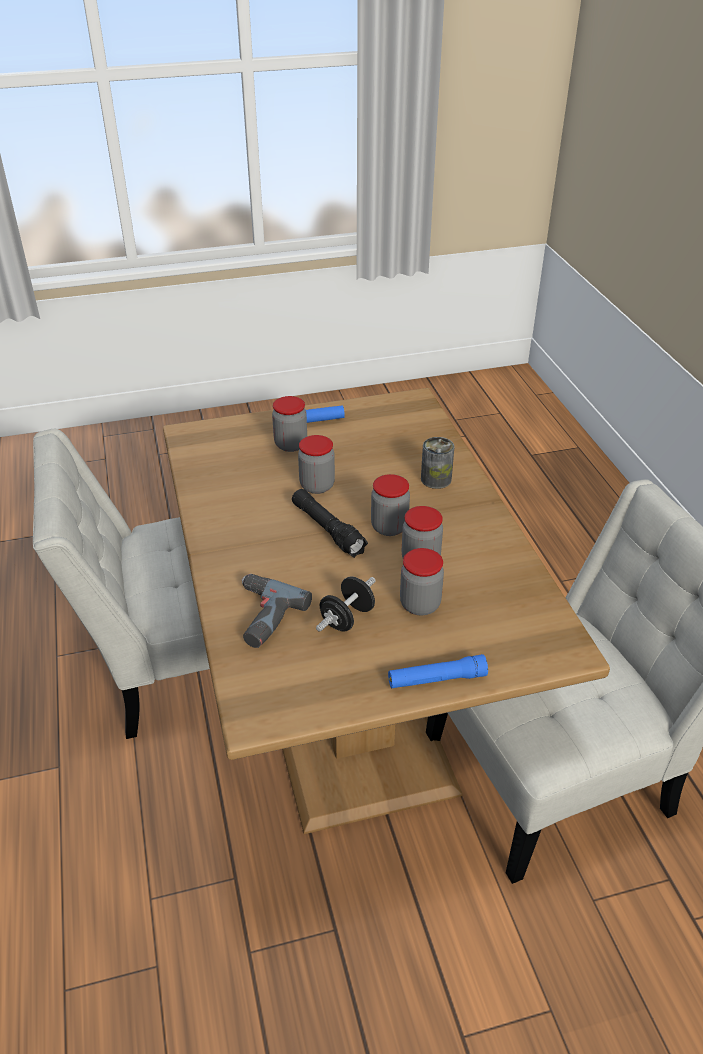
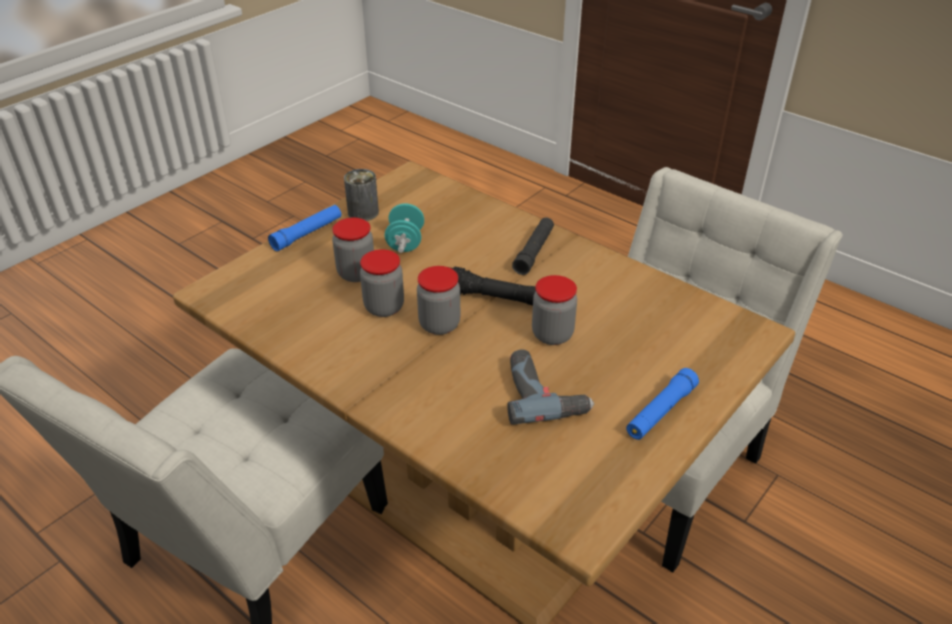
camera: 145 degrees right, 0 degrees up
(247, 553) = (534, 251): none -> black flashlight
(260, 616) = (469, 219): power drill -> power drill (543, 393)
(290, 444) = (639, 369): jar -> none
(347, 618) = (405, 242): black dumbbell -> turquoise dumbbell
(436, 479) = (439, 401): can -> can (363, 212)

